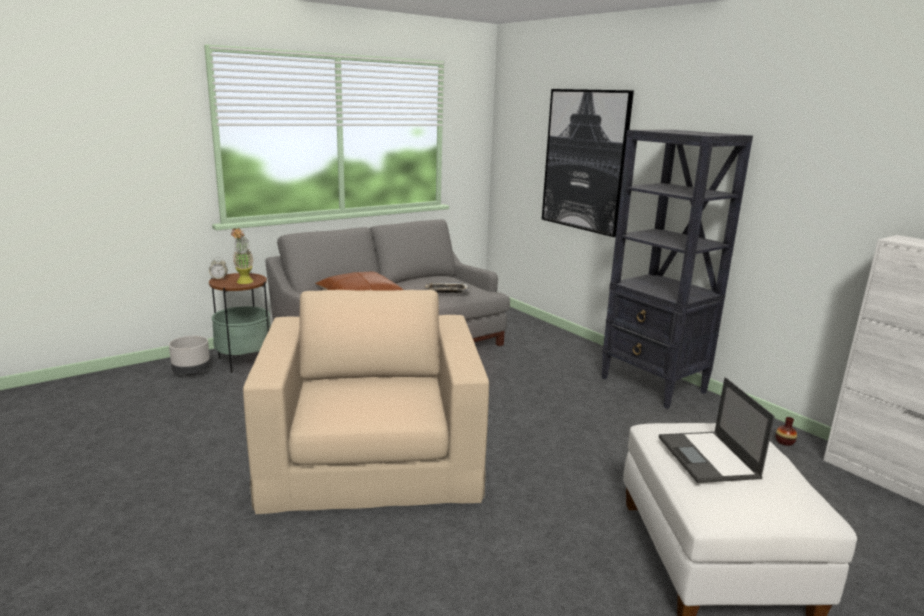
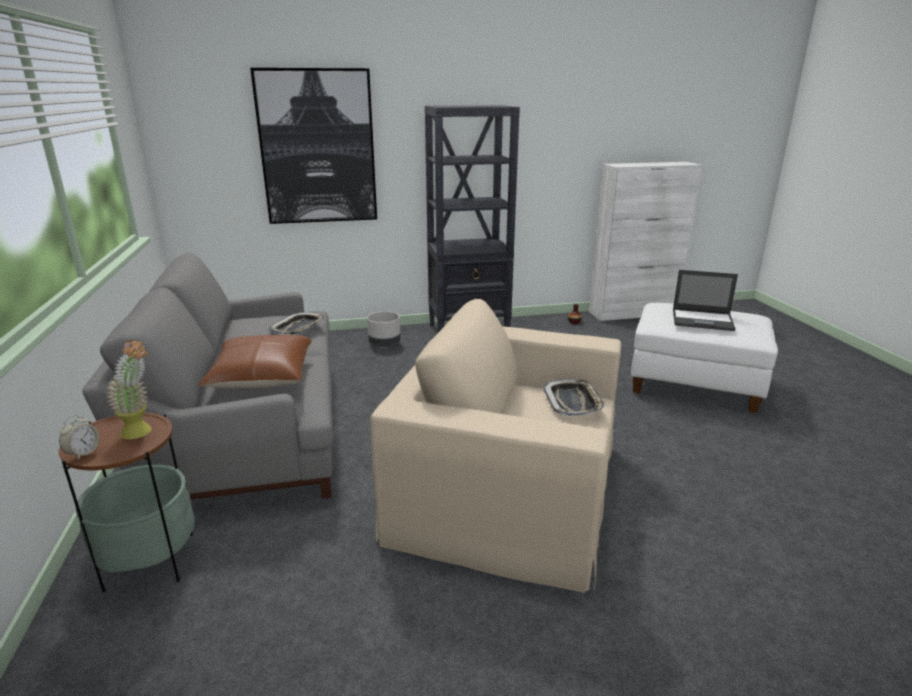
camera: 65 degrees left, 5 degrees up
(192, 372) = (124, 632): grey planter -> grey planter (384, 344)
(406, 403) = (573, 402): none -> tray

